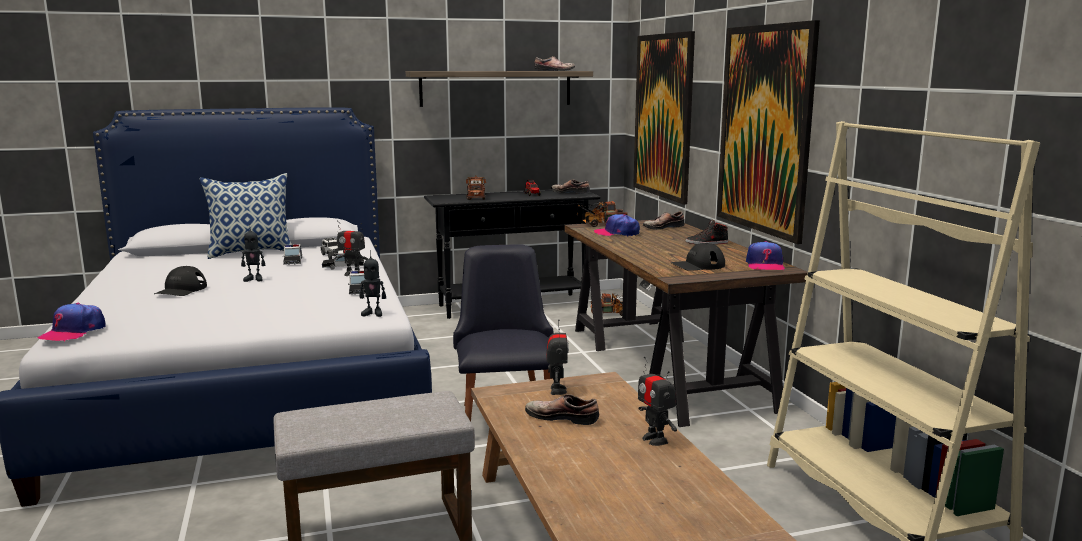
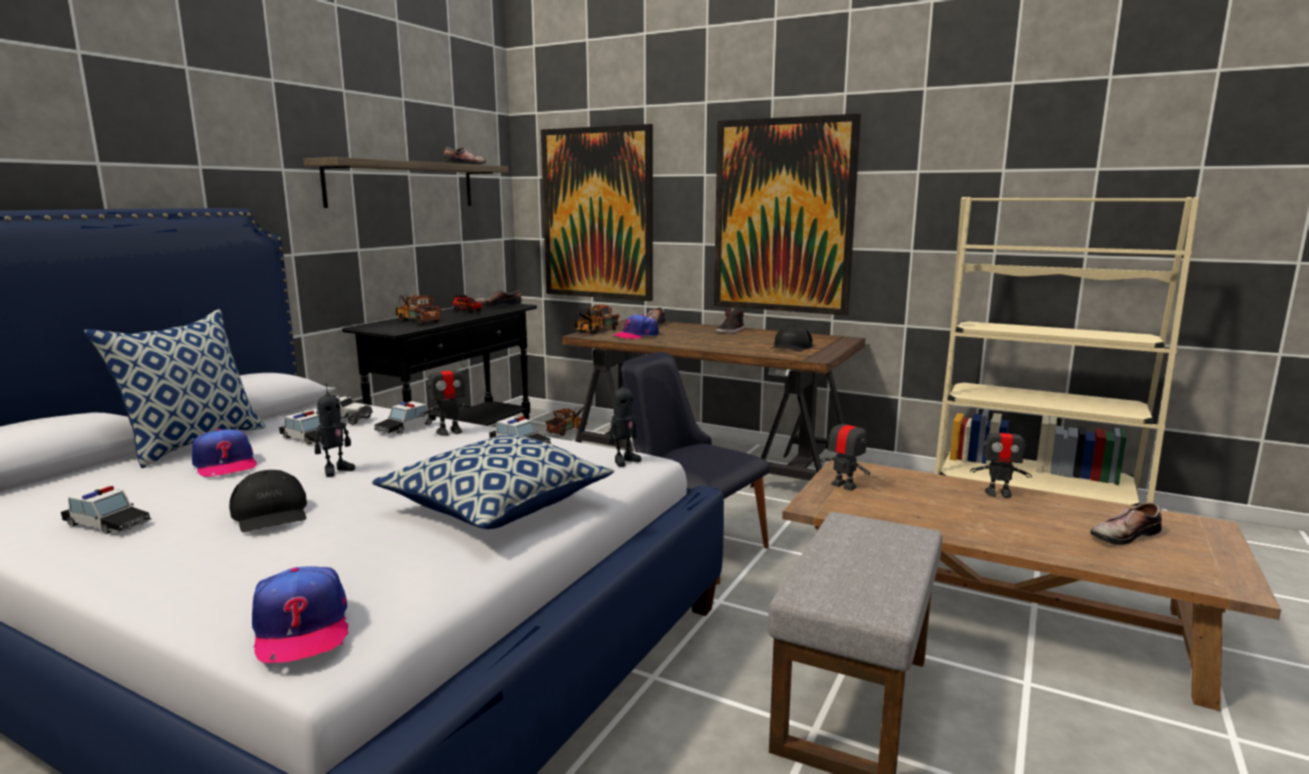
camera: 45 degrees left, 0 degrees up
(140, 278) = (107, 524): none -> toy car
(255, 315) = (497, 506): none -> pillow
(562, 417) = (909, 503): shoe -> shoe (1122, 534)
(765, 265) = (825, 338): cap -> cap (225, 464)

